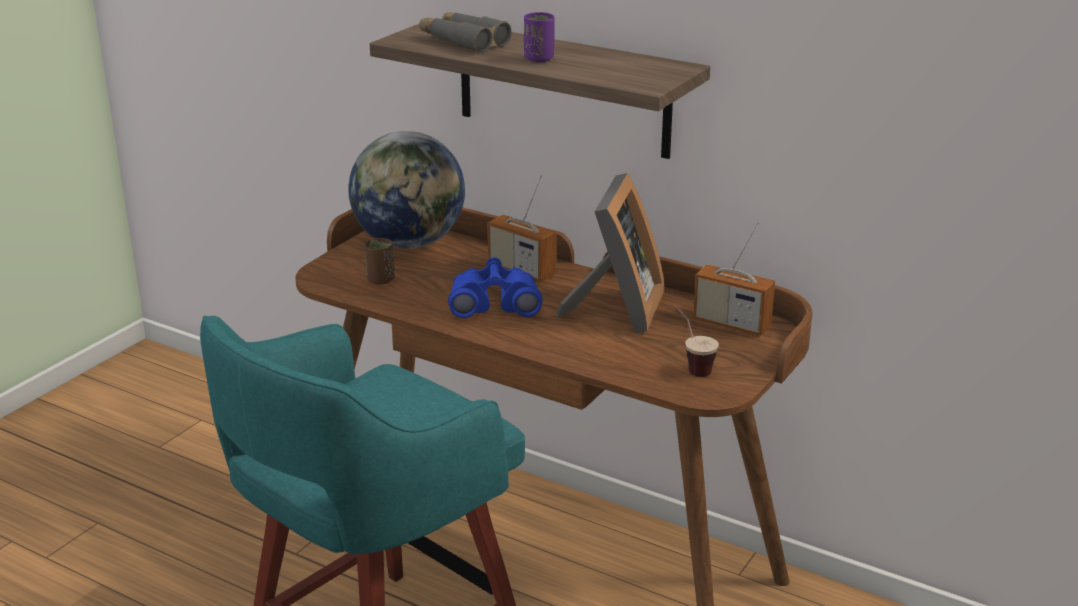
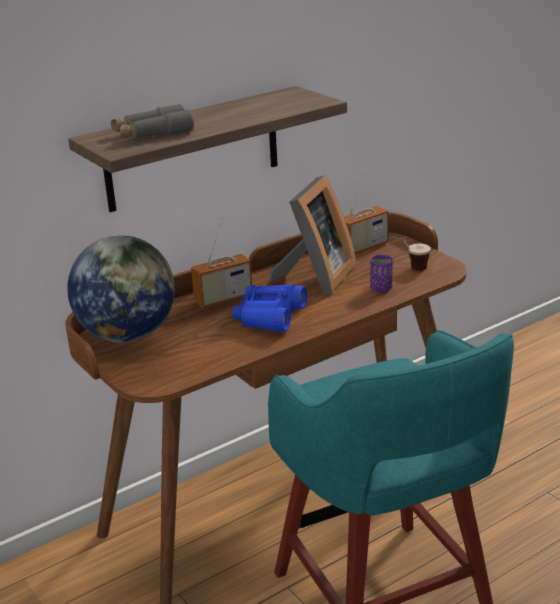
camera: 65 degrees left, 0 degrees up
(380, 280) = (184, 356): brown cup -> none
(539, 59) = (229, 119): purple cup -> purple cup (381, 288)
(616, 310) = (316, 277): picture frame -> picture frame turned 75 degrees clockwise

